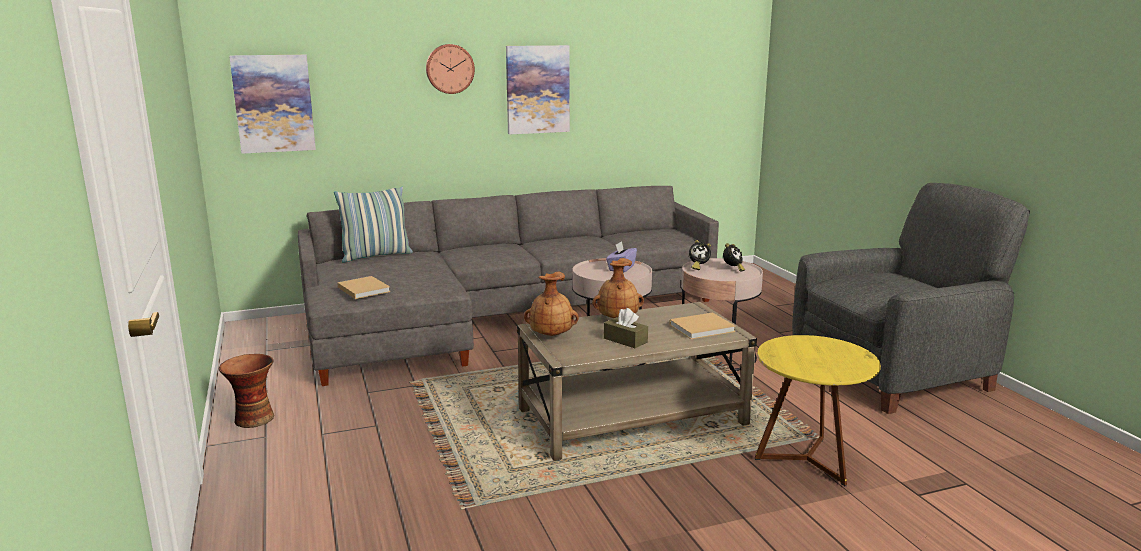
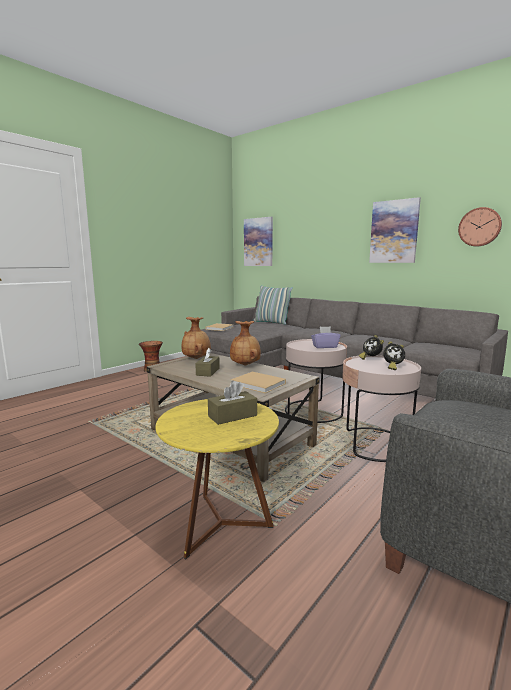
camera: 60 degrees right, 5 degrees down
(449, 69) = (338, 220): wall clock -> wall clock (479, 227)
(813, 350) = (232, 416): none -> brown tissue box

